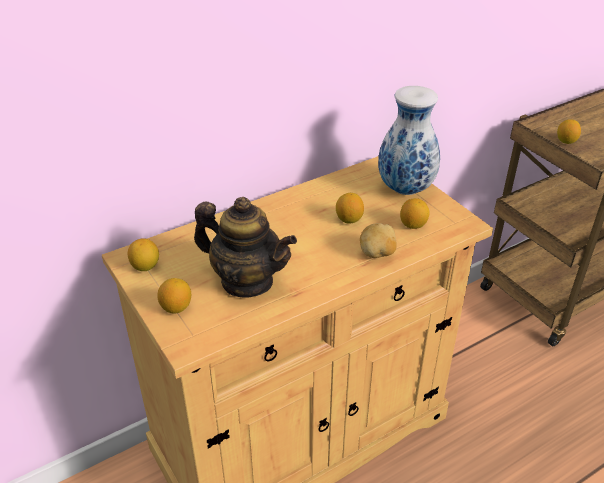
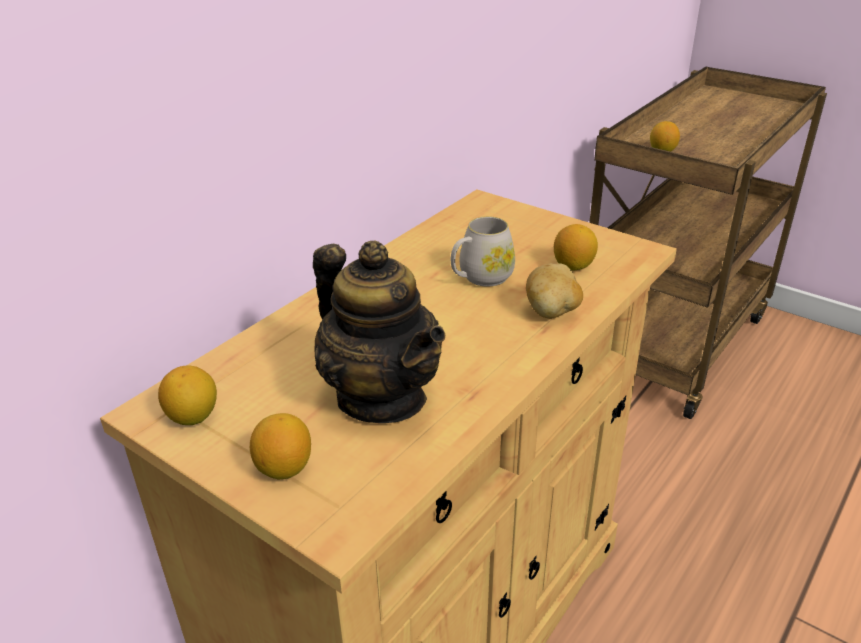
camera: 20 degrees left, 5 degrees down
(247, 281) = (382, 397): teapot -> teapot turned 45 degrees clockwise
(349, 219) = (480, 278): lemon -> white mug
(404, 189) = (529, 227): vase -> none

